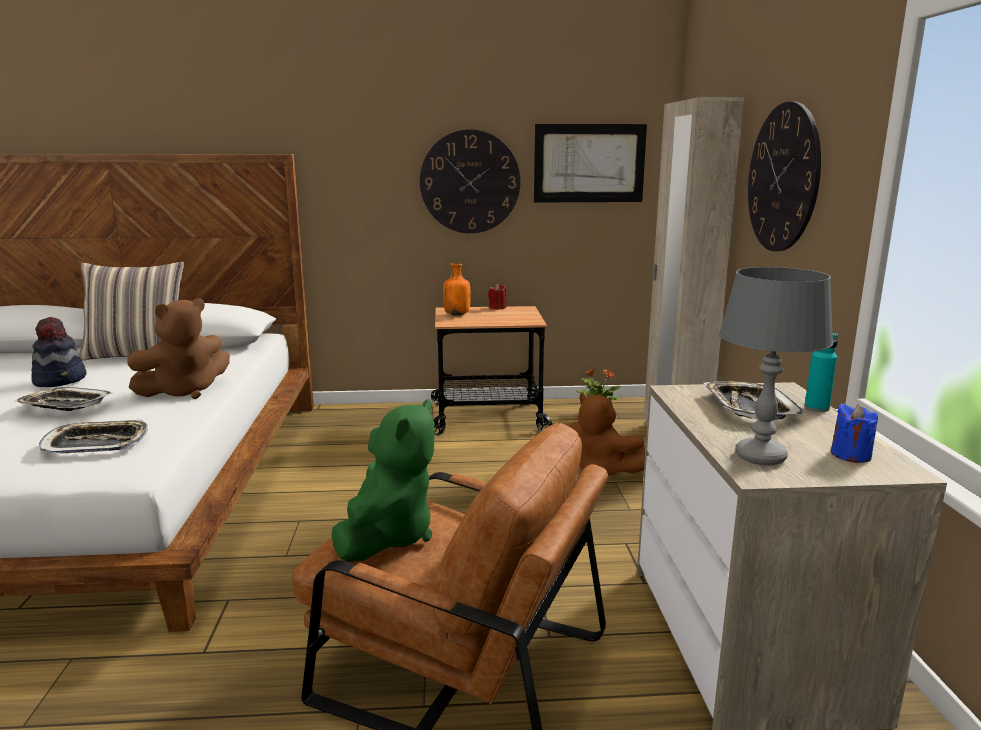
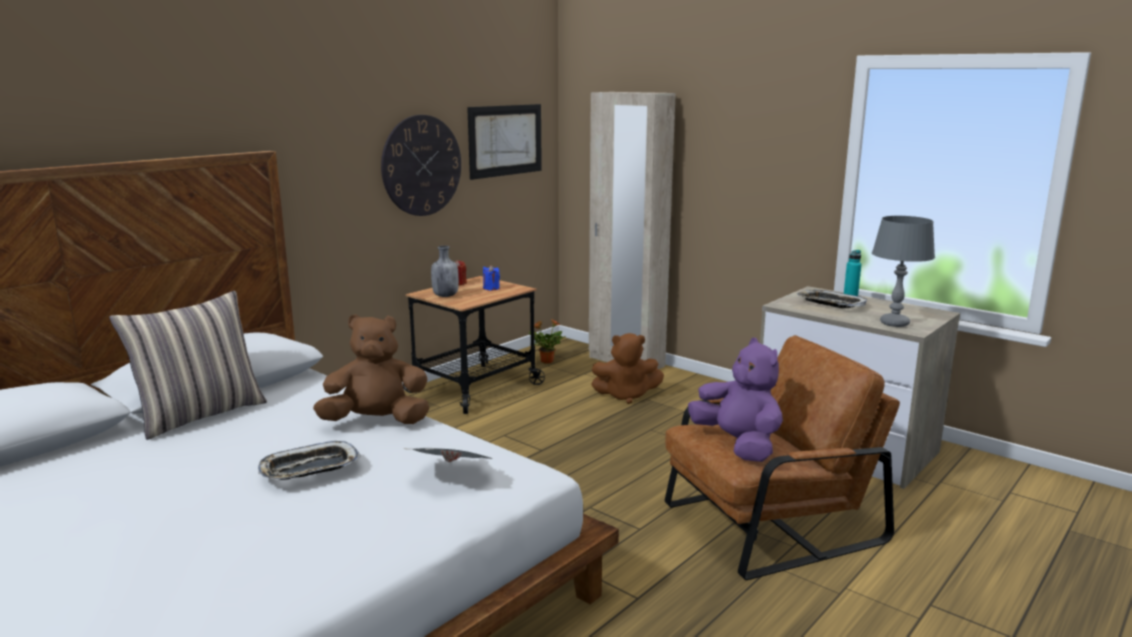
camera: 45 degrees left, 0 degrees up
(61, 380) = (213, 457): hat -> none
(96, 444) = (452, 475): tray -> newspaper
(185, 391) = (376, 421): brown plush toy -> brown plush toy turned 105 degrees counterclockwise
(388, 536) = (738, 445): green plush toy -> purple plush toy
(457, 314) = (445, 296): orange bottle -> grey bottle
(783, 178) = (735, 153): wall clock -> none
(850, 455) = (913, 312): blue candle -> blue candle (491, 288)

